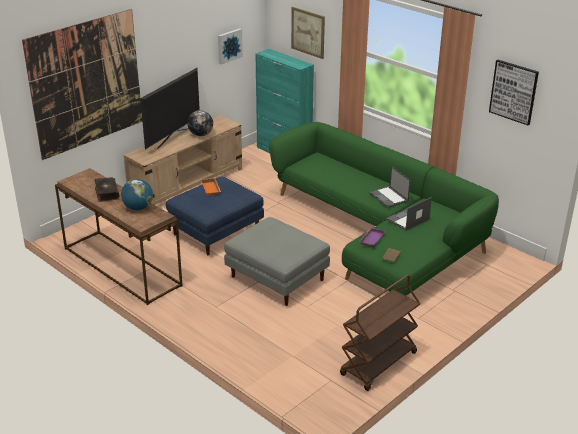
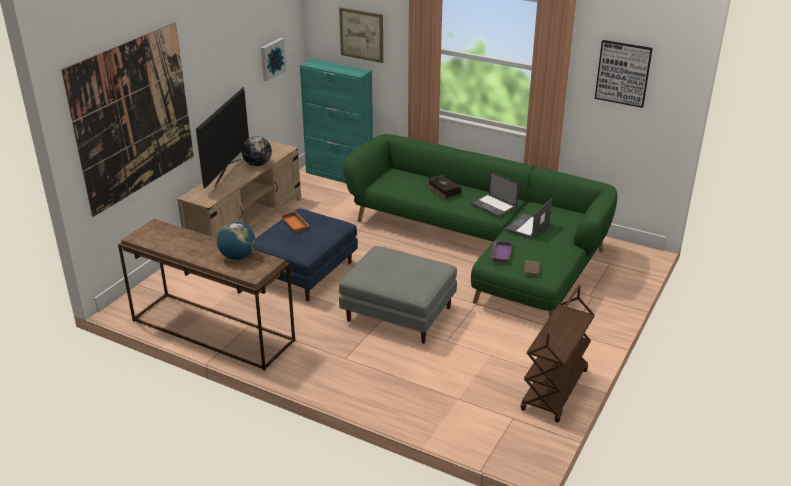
camera: 15 degrees left, 0 degrees up
(106, 193) = (190, 245): book -> book (443, 190)

